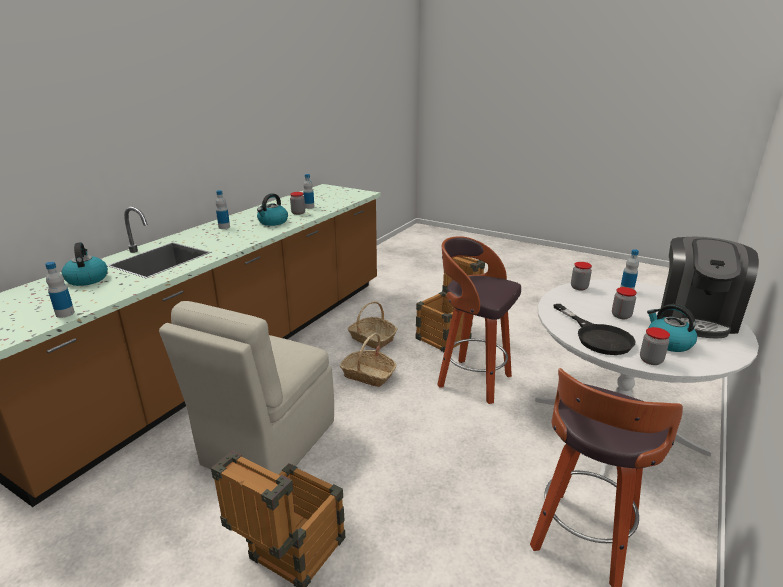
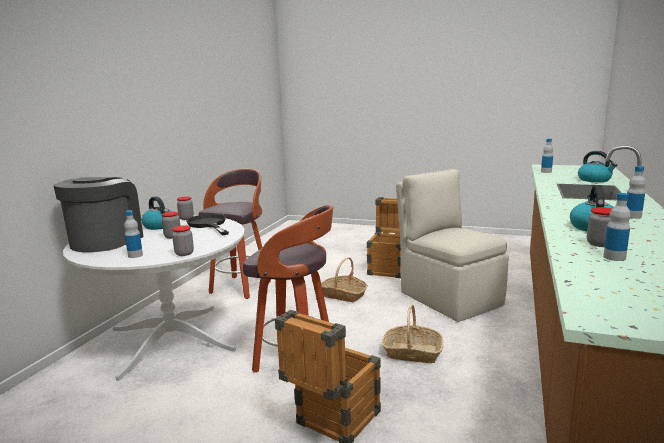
camera: 170 degrees right, 10 degrees down
(267, 444) = (449, 298): beige chair -> beige chair turned 45 degrees counterclockwise
(372, 338) = (442, 401): basket -> basket (343, 295)

